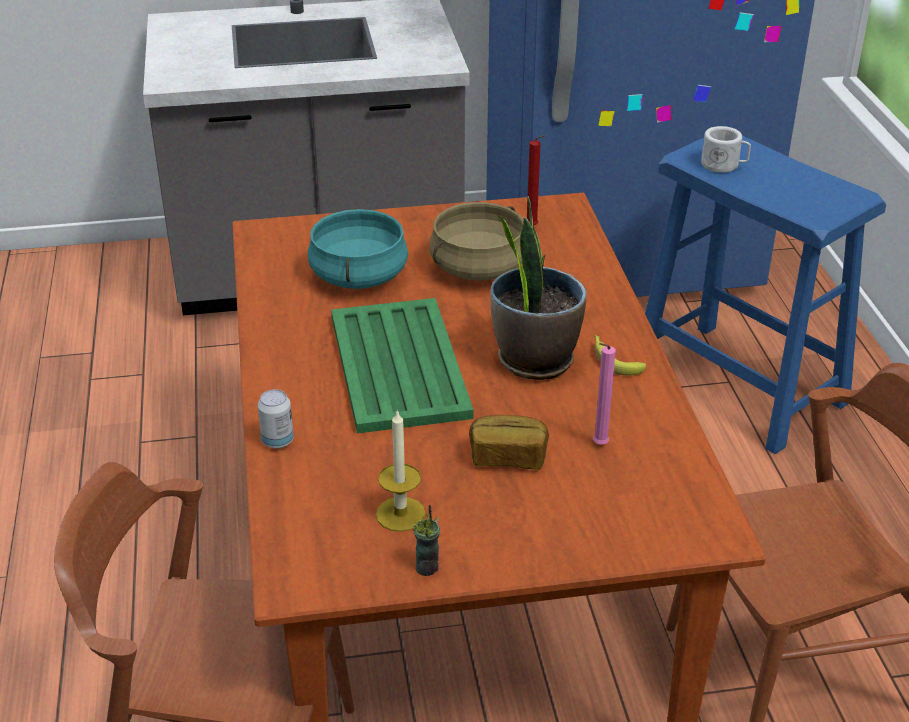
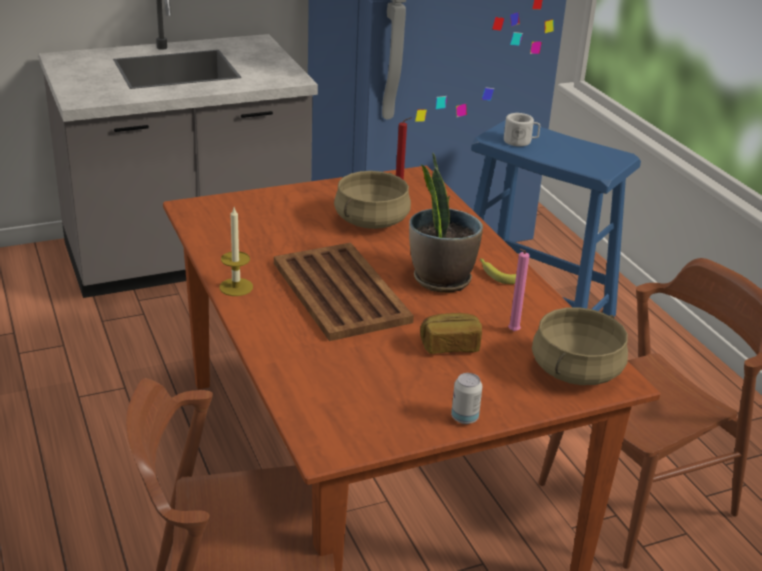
camera: 15 degrees left, 5 degrees down
(277, 441) = (269, 352): can -> can (464, 418)
(358, 275) = (281, 233): turquoise cooking pot -> none
(399, 364) = (340, 291): green tray -> brown tray
(400, 514) = (387, 393): candle -> candle (236, 287)
(427, 567) = (423, 426): cup -> none
(661, 512) = (576, 371): none -> beige cooking pot

